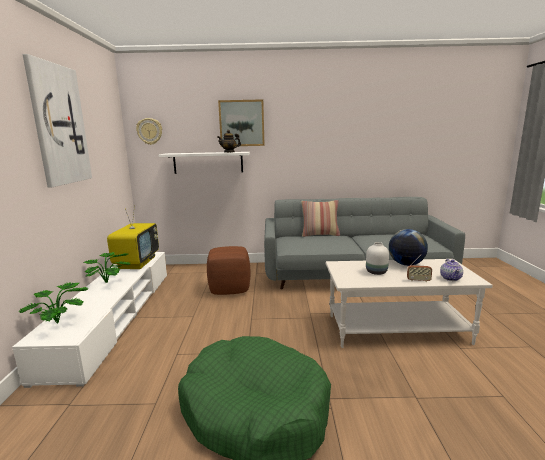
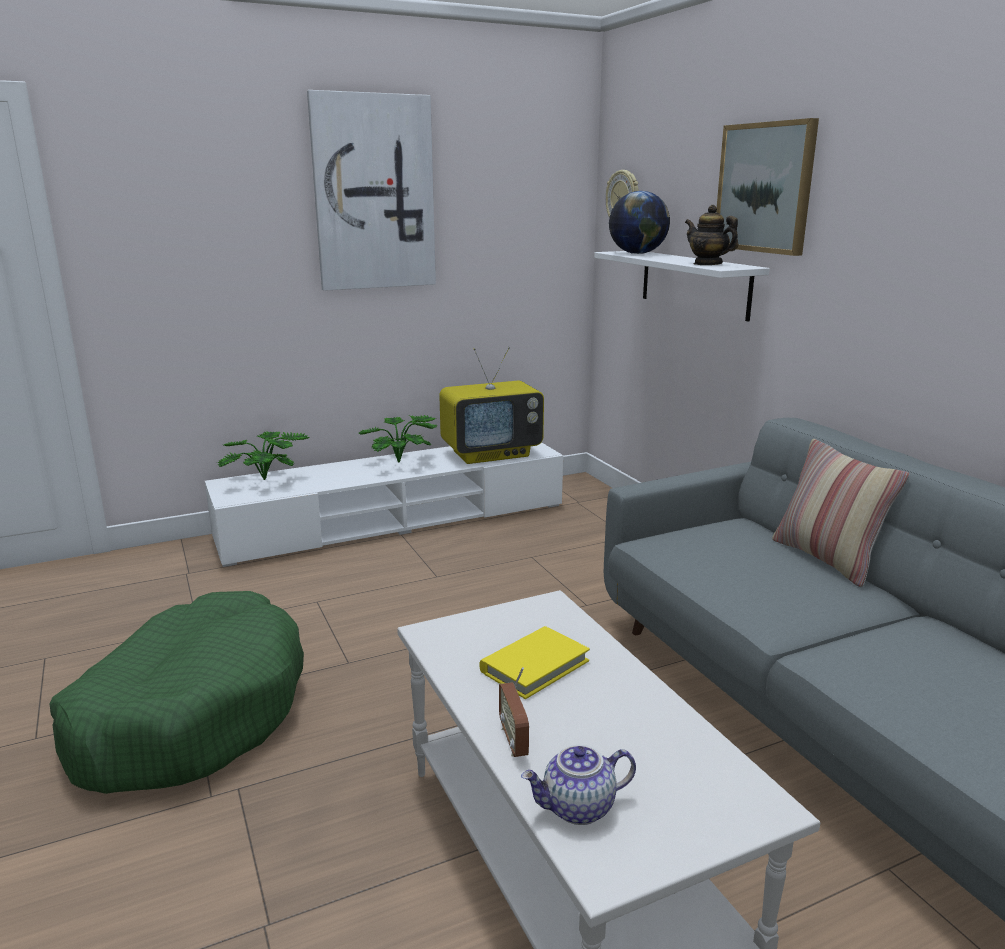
camera: 65 degrees right, 5 degrees up
(230, 289) = (570, 577): brown ottoman -> none
(376, 272) = (534, 666): white vase -> yellow book
(406, 264) = (643, 712): globe -> globe (637, 253)

